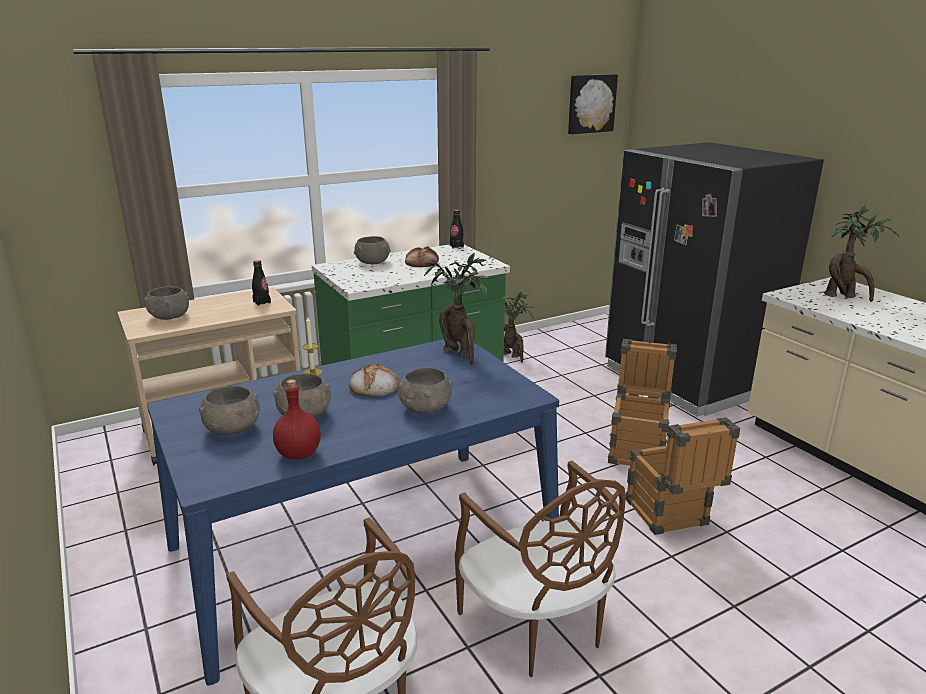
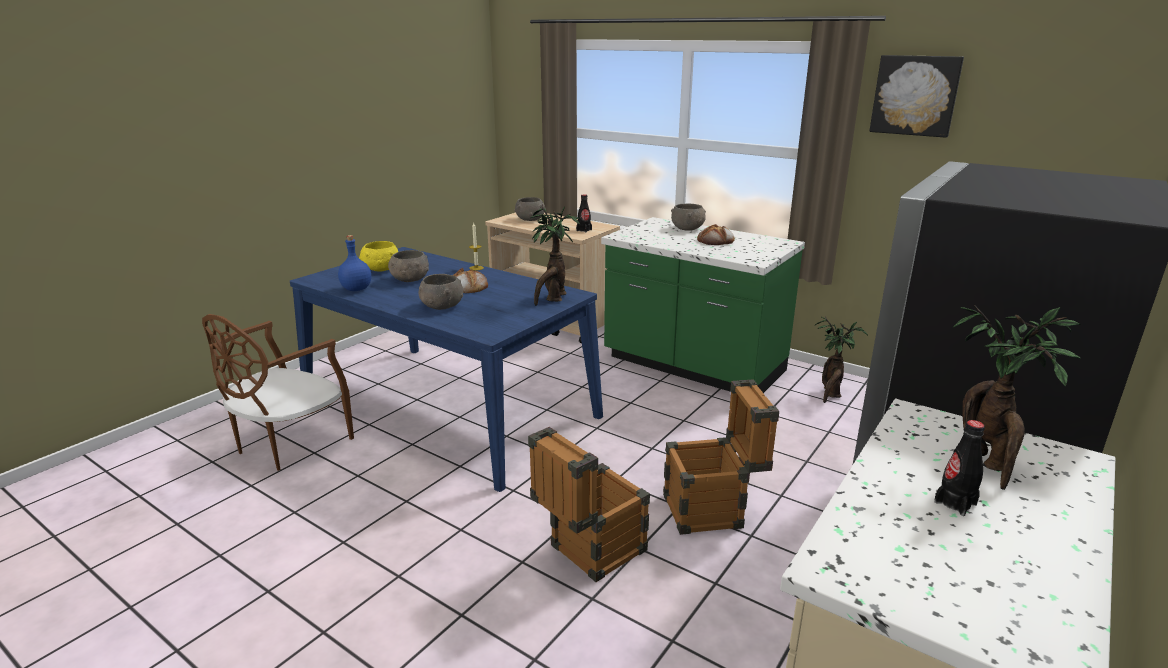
camera: 65 degrees right, 0 degrees up
(233, 429) = (381, 269): grey bowl -> yellow bowl
(299, 453) = (357, 289): red bottle -> blue bottle
(456, 246) = (788, 242): black bottle -> black bottle (955, 503)
(537, 627) = (389, 501): brown chair -> none
(591, 103) = (1083, 102): picture -> picture (915, 95)

